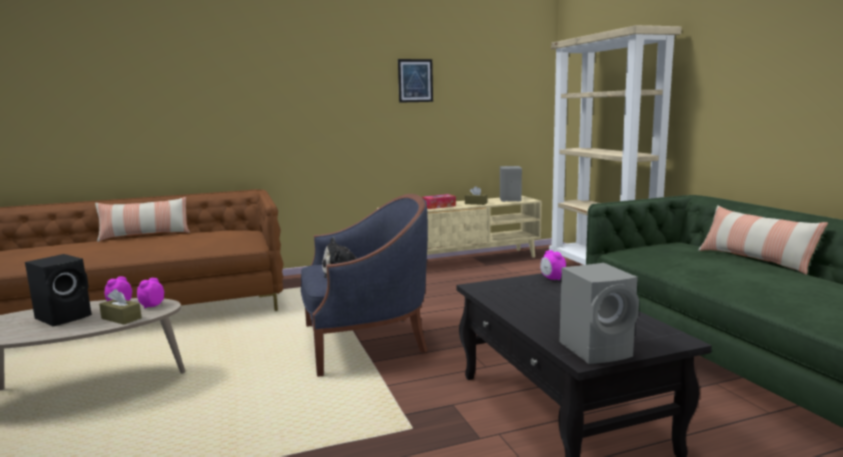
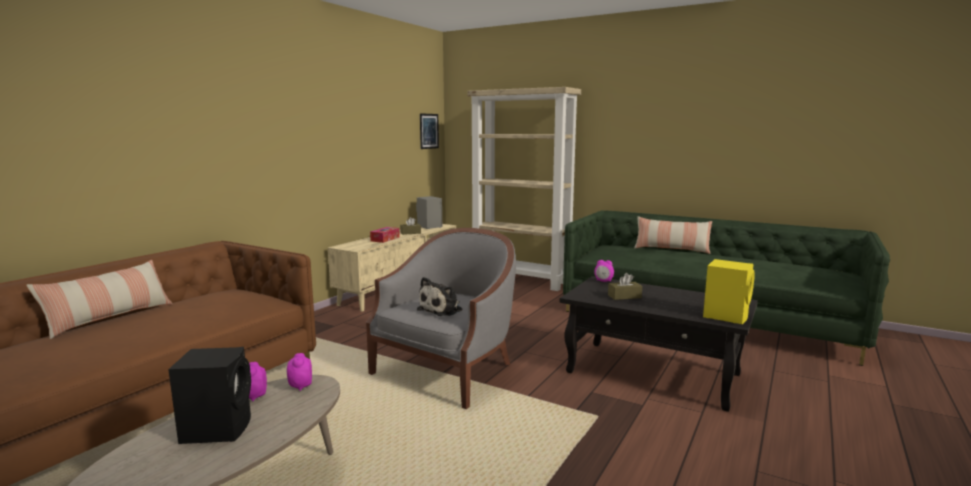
camera: 40 degrees left, 0 degrees up
(121, 318) = (300, 407): brown tissue box -> brown tissue box (624, 296)
(364, 342) = (448, 371): blue armchair -> grey armchair
(415, 80) = (352, 118): picture -> picture (429, 131)
(597, 349) = (726, 316): grey speaker -> yellow speaker

